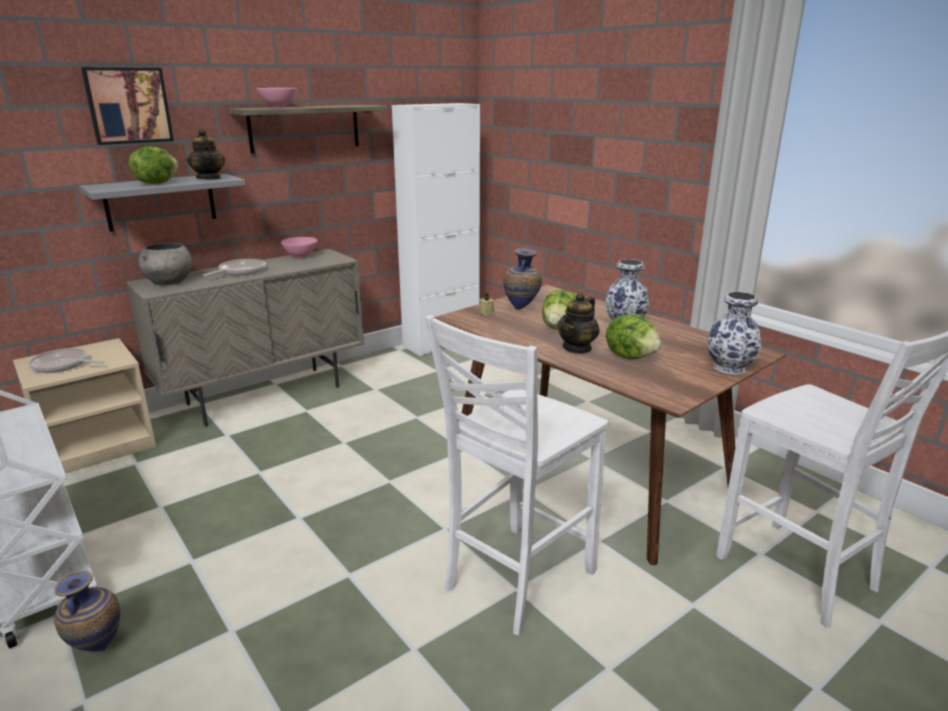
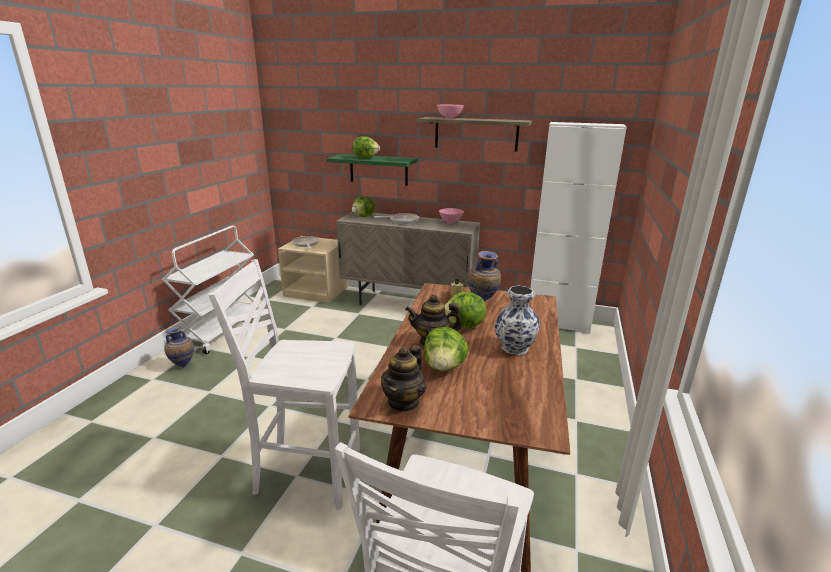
camera: 55 degrees right, 0 degrees up
(128, 105) = (370, 112): picture -> none
(160, 202) = (378, 169): grey shelf -> green shelf
(170, 283) = (363, 217): grey bowl -> lettuce
(209, 178) = (395, 159): teapot -> teapot (404, 402)
(730, 368) = (481, 422): vase -> none

